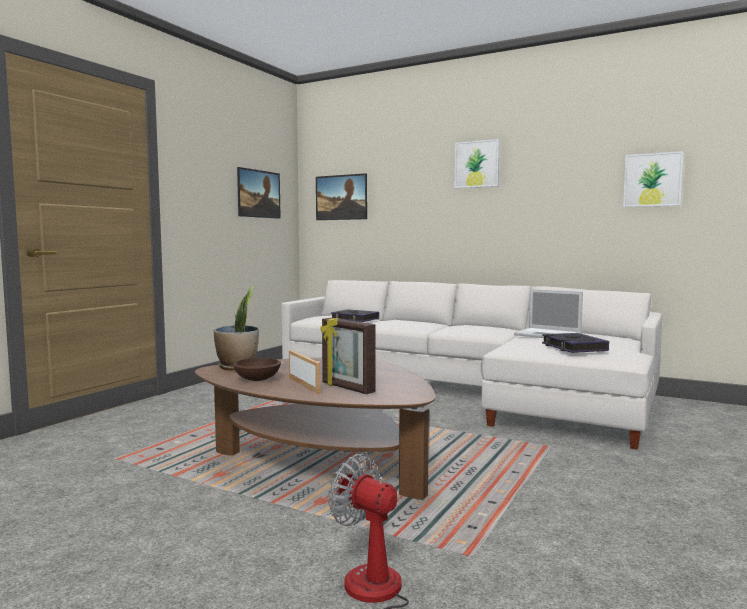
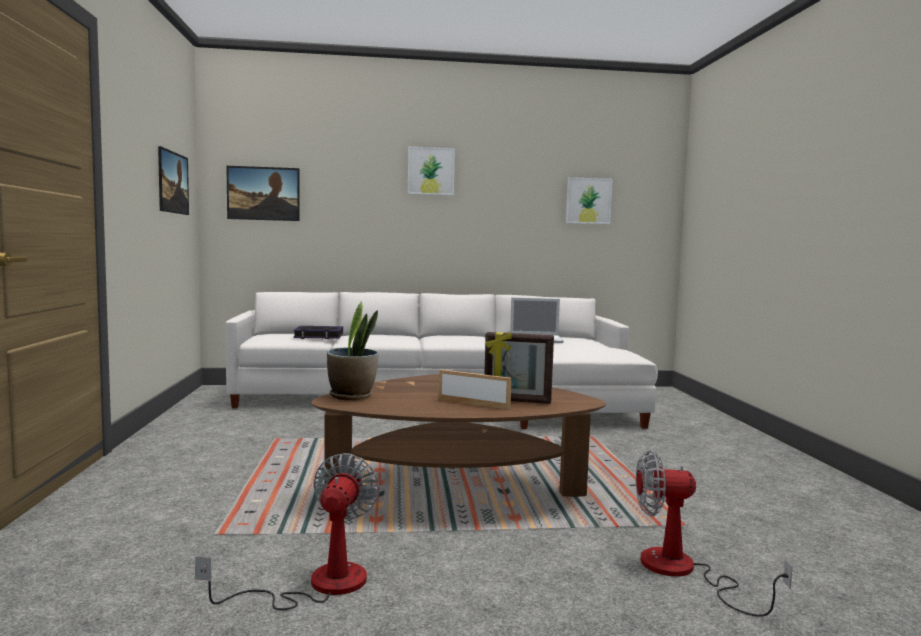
camera: 35 degrees left, 0 degrees up
(101, 509) = (317, 585): none -> fan
(256, 379) = (413, 405): brown bowl -> none
(573, 347) = (584, 348): book -> none

